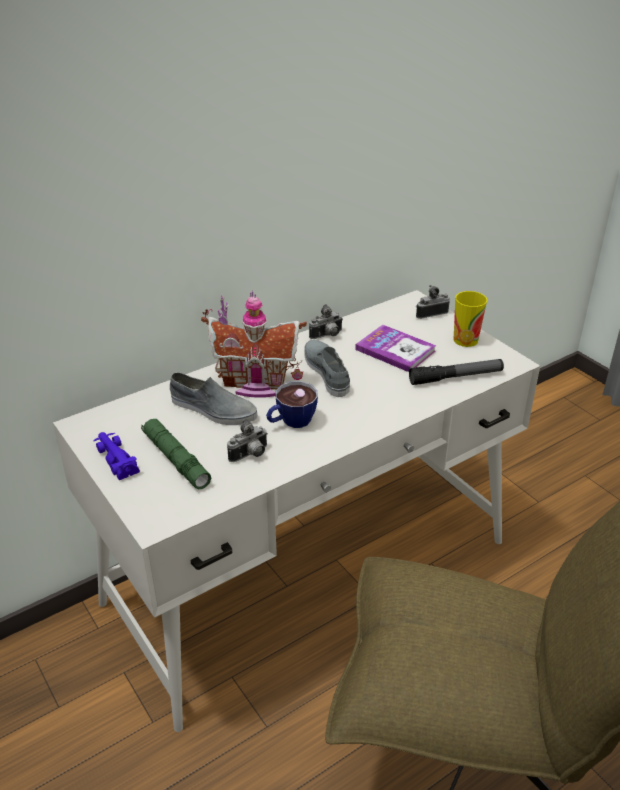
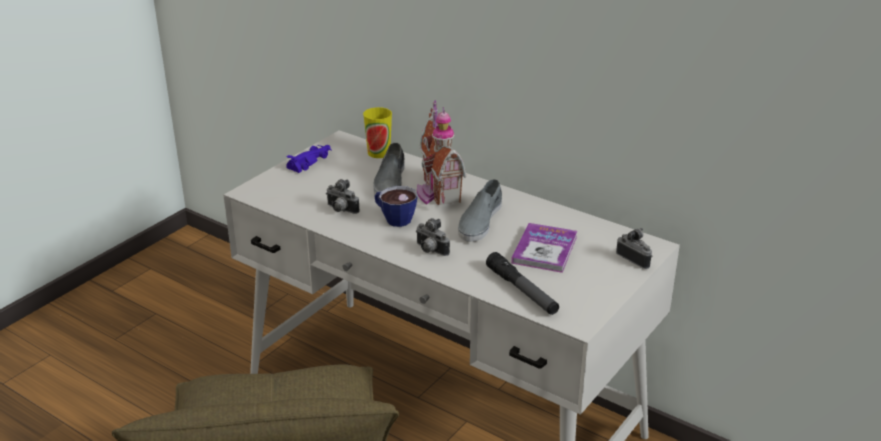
camera: 70 degrees right, 5 degrees down
(176, 459) = (320, 183): green flashlight -> none
(327, 336) = (540, 210): camera -> camera (430, 251)
(327, 372) = (480, 221): grey shoe -> grey shoe turned 150 degrees clockwise
(465, 340) = (599, 288): cup -> cup (379, 153)

